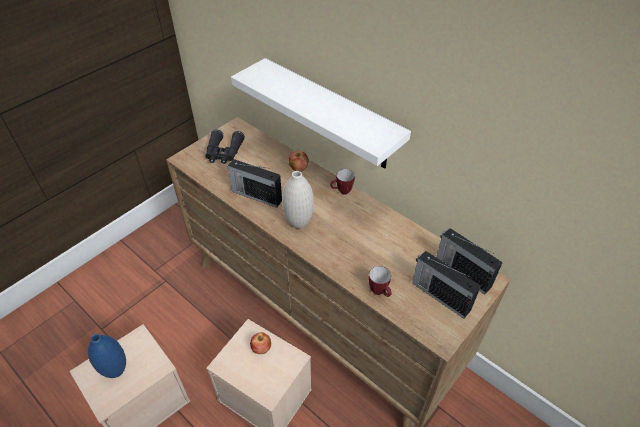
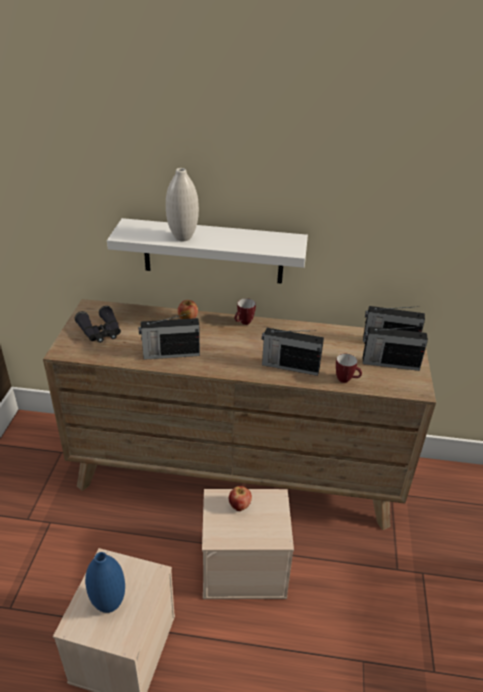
camera: 35 degrees left, 10 degrees down
(298, 223) = (231, 359): white vase -> white vase (183, 238)
(341, 253) = (289, 366): none -> radio

